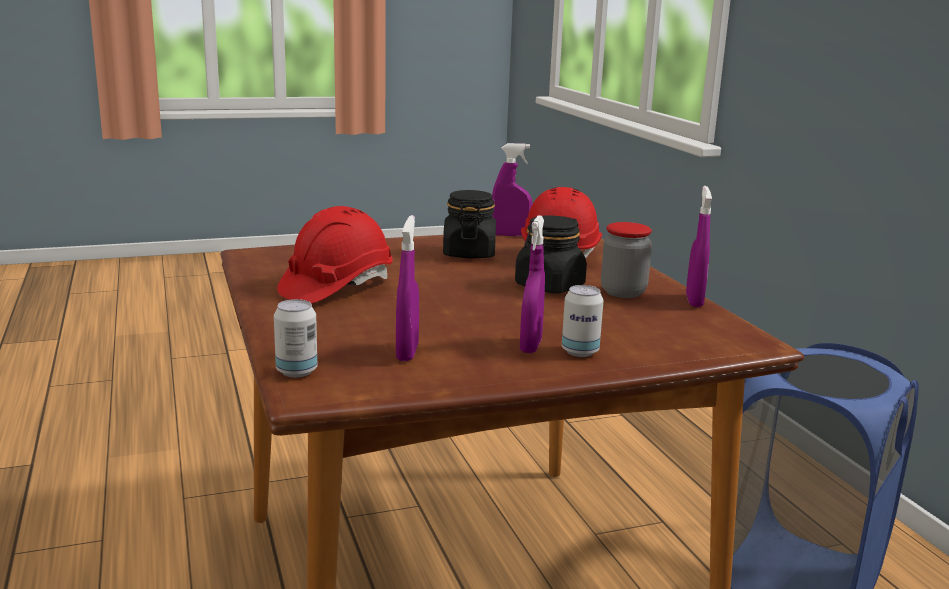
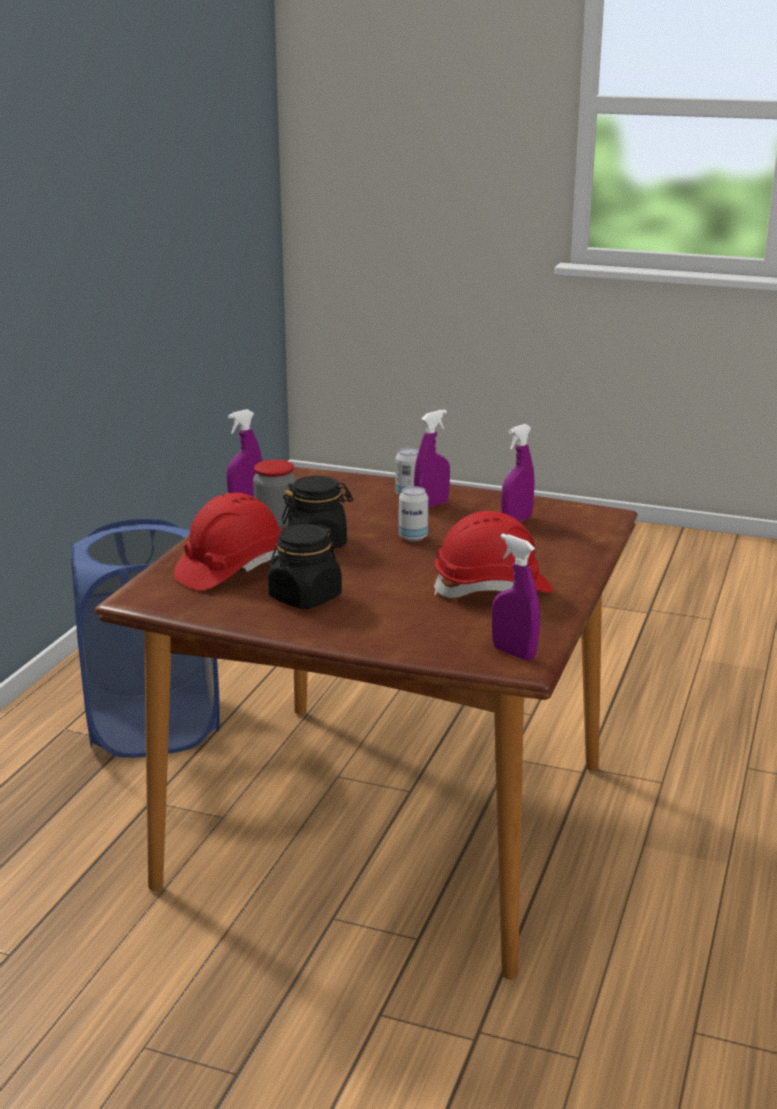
camera: 140 degrees left, 5 degrees up
(296, 371) = (601, 527): can -> can (413, 537)
(510, 235) = (205, 613): purple spray bottle -> purple spray bottle (513, 653)

